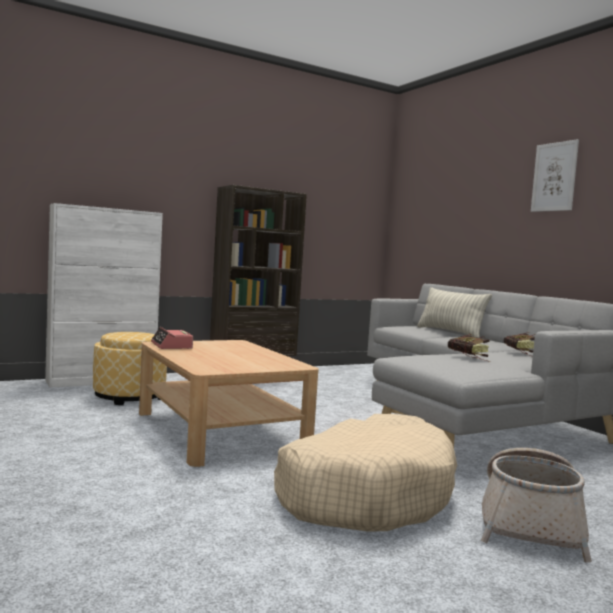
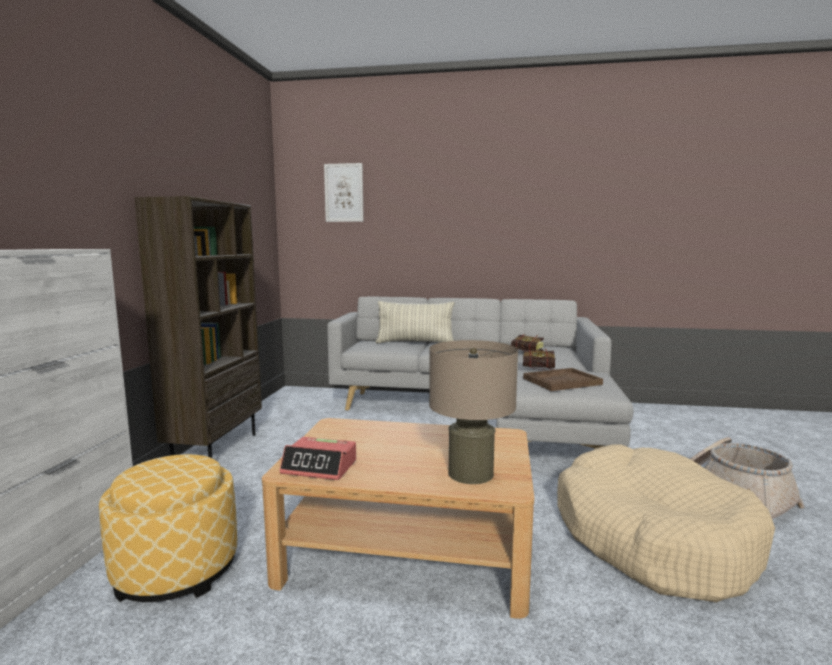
camera: 50 degrees left, 5 degrees up
(214, 364) = (470, 473): none -> beige table lamp
(449, 362) = (562, 381): none -> brown tray
(554, 177) = (493, 193): picture -> picture (344, 193)

